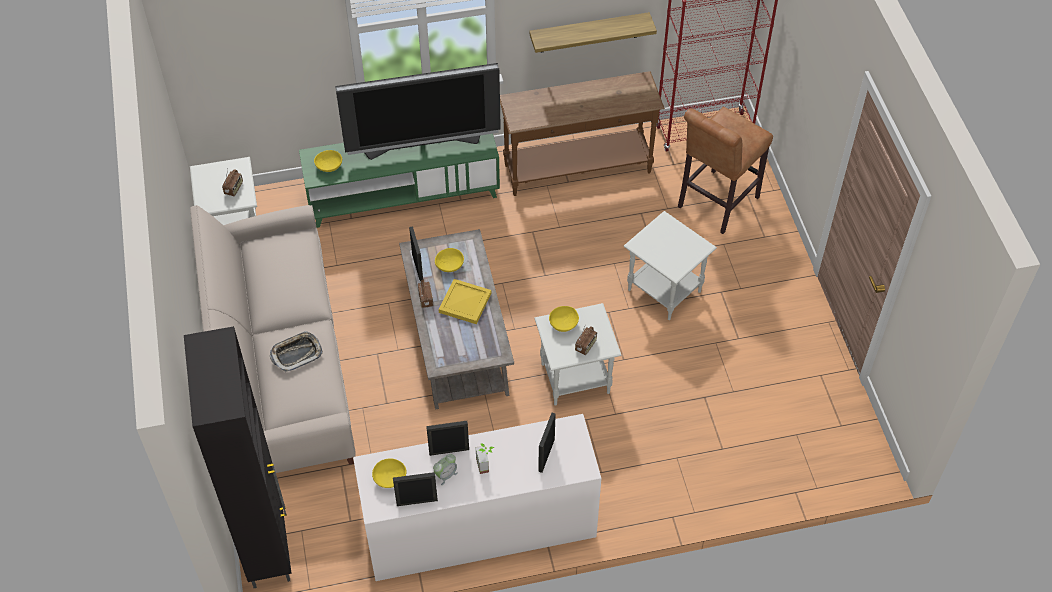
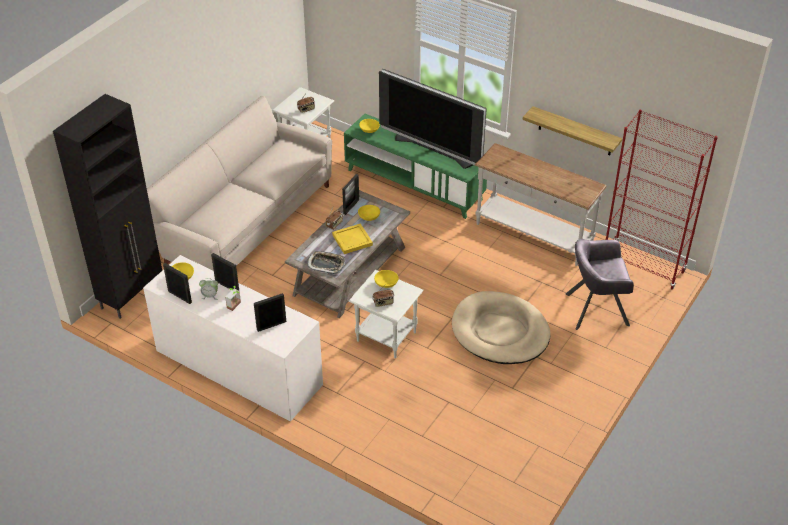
camera: 45 degrees right, 10 degrees down
(296, 353) = (232, 201): tray -> tray (326, 264)
(578, 170) = (533, 236): brown console table -> white console table
(665, 291) = (500, 331): white side table -> beige dog bed
(715, 204) = (596, 309): brown stool -> grey armchair

